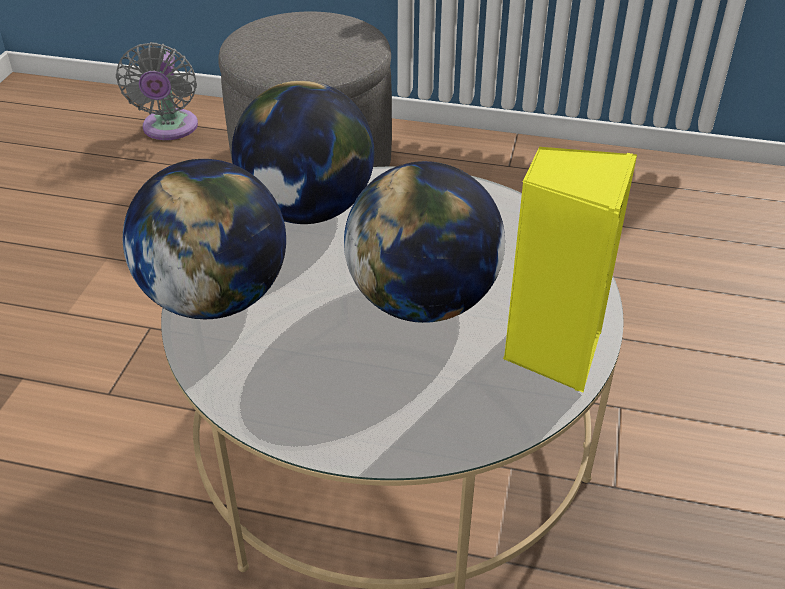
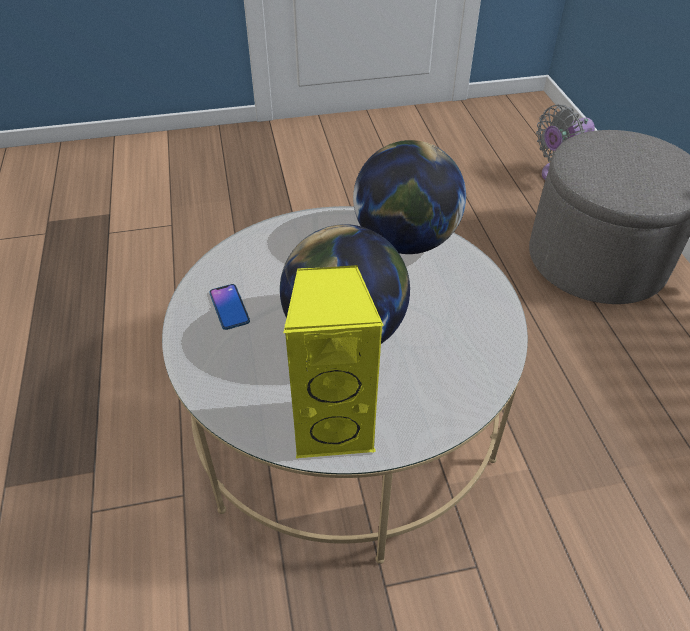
camera: 65 degrees right, 5 degrees up
(215, 298) = (287, 236): globe -> none
(310, 388) = (229, 307): none -> phone

